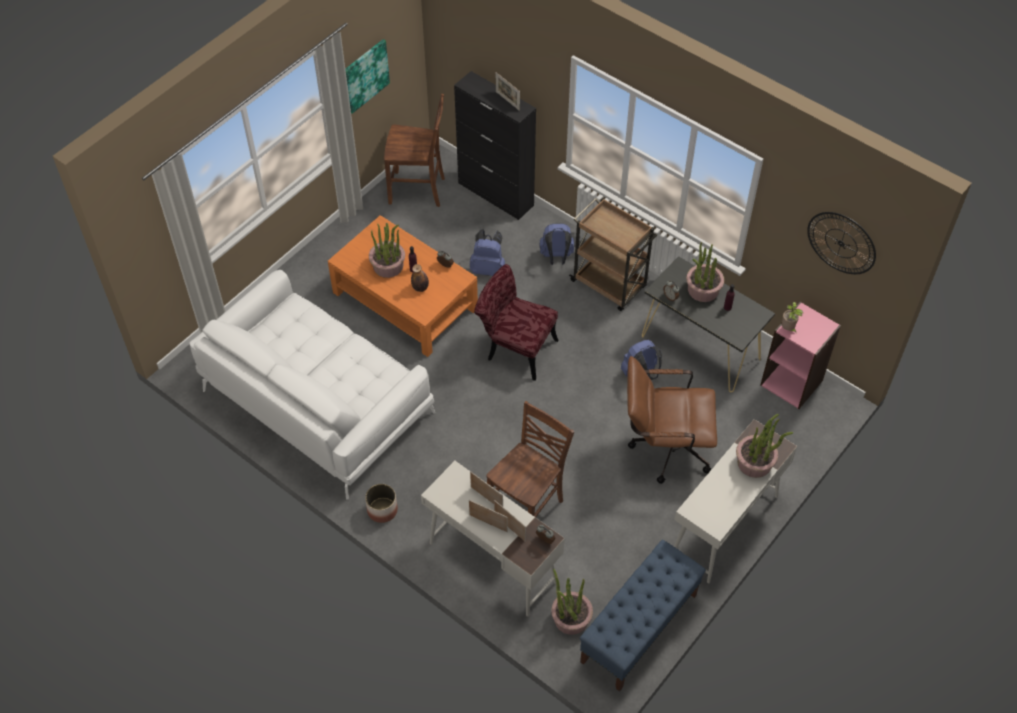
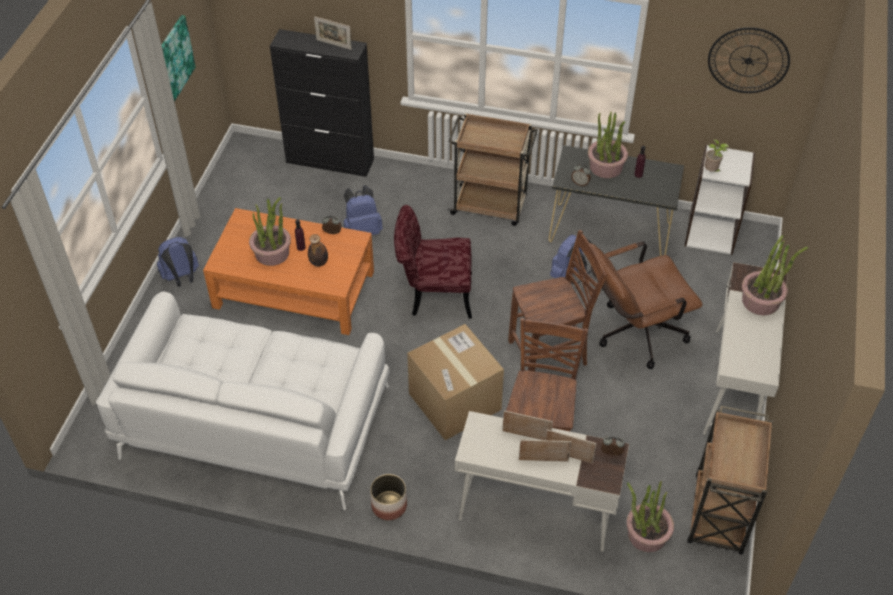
camera: 25 degrees left, 5 degrees down
(418, 190) = (248, 182): brown chair -> brown chair (550, 354)
(480, 446) = (455, 401): none -> cardboard box
(556, 257) = (424, 198): blue backpack -> blue backpack (182, 278)
(639, 628) = (718, 516): blue bench -> brown cart
(792, 382) = (710, 233): pink bookcase -> white bookcase

